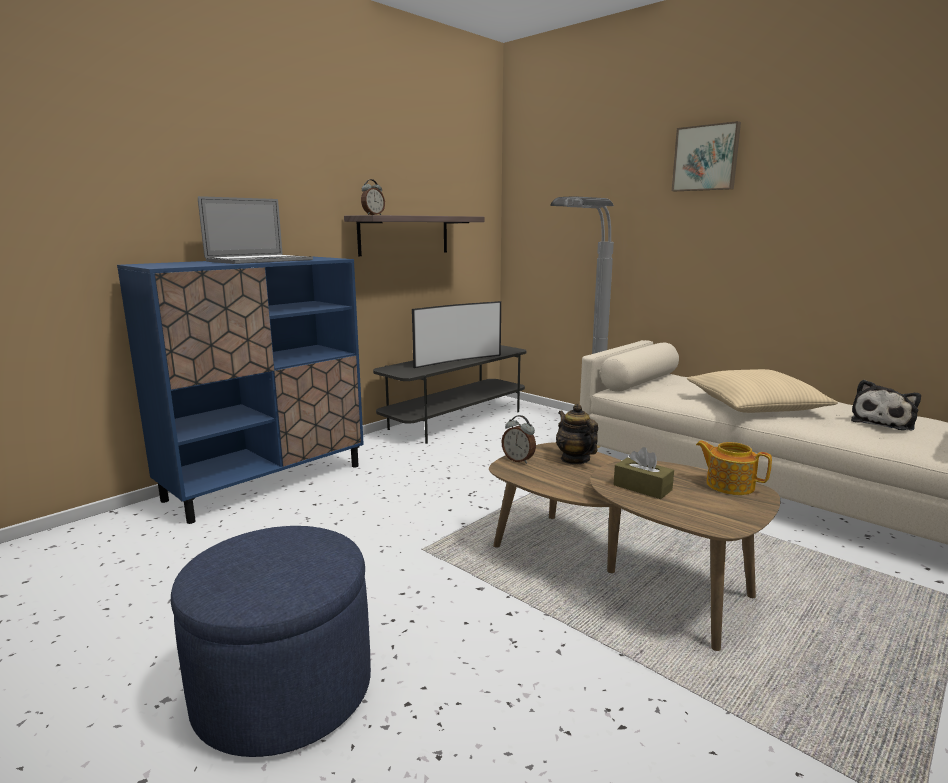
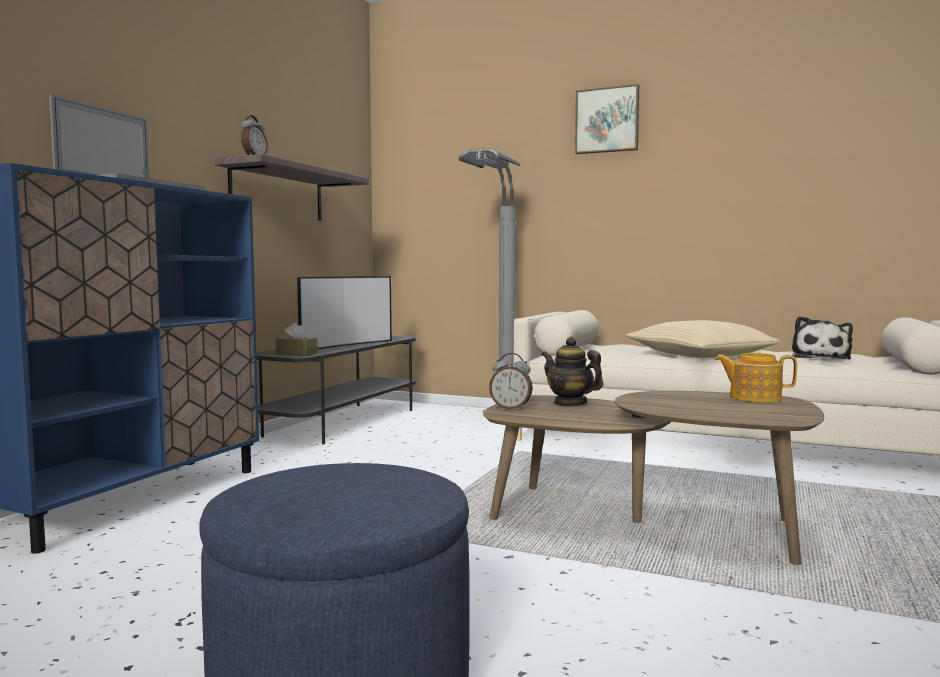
camera: 20 degrees left, 10 degrees down
(642, 487) = (679, 405): brown tissue box -> brown tissue box (296, 353)

